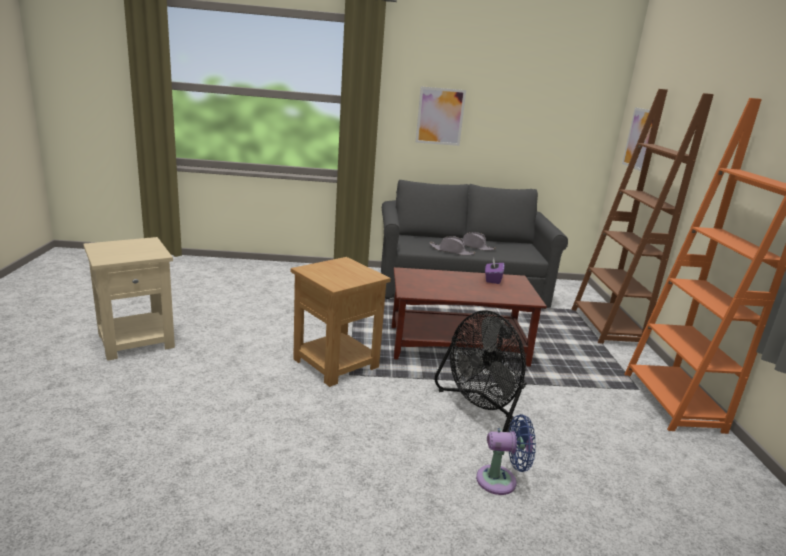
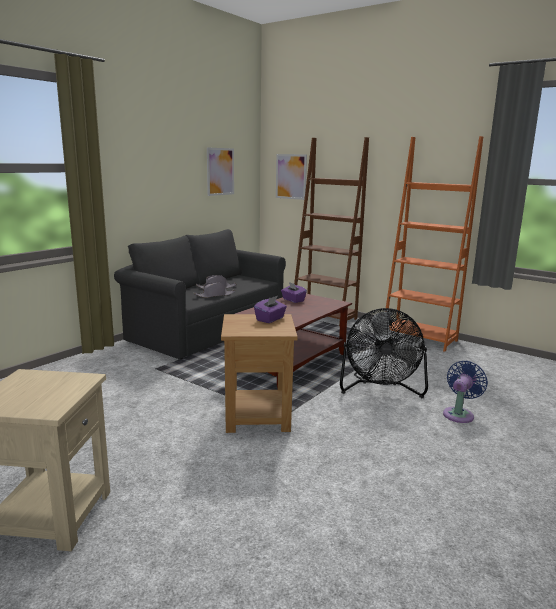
camera: 50 degrees left, 5 degrees down
(360, 273) = (270, 319): none -> purple tissue box
(440, 116) = (148, 176): picture -> picture (220, 171)

